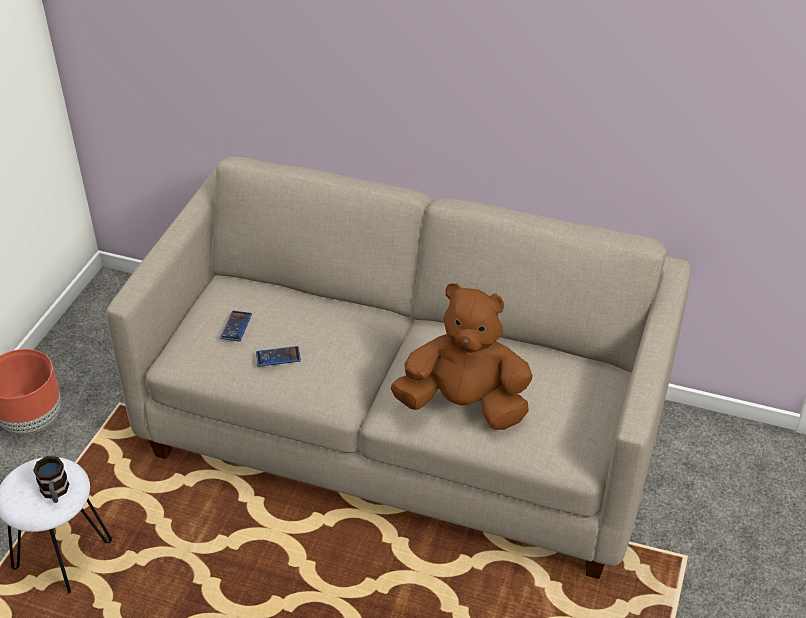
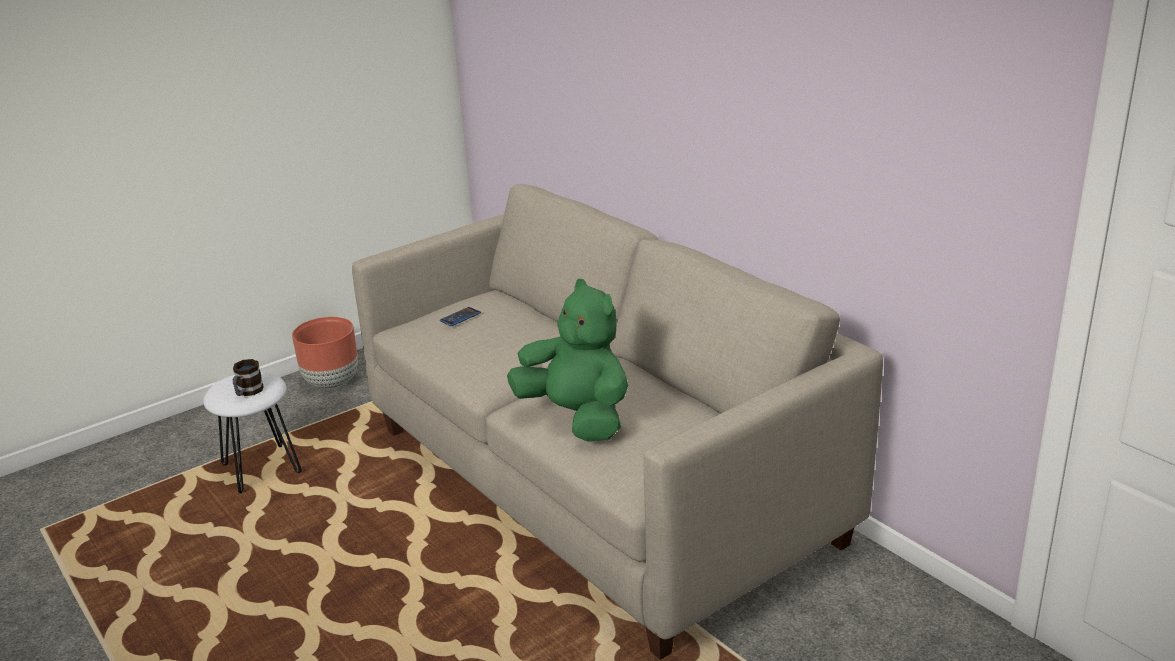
camera: 35 degrees right, 15 degrees down
(278, 357) = (465, 342): phone -> none
(464, 405) = (577, 417): brown plush toy -> green plush toy

